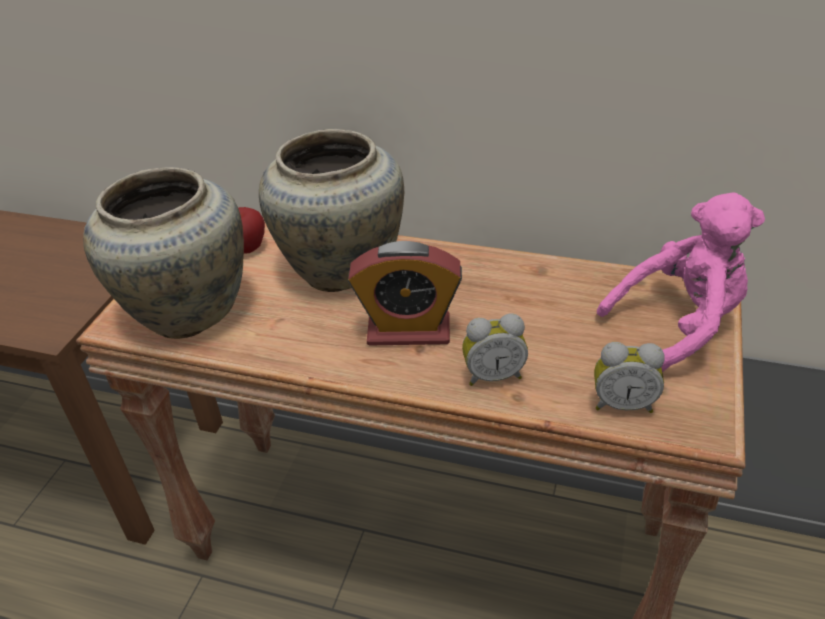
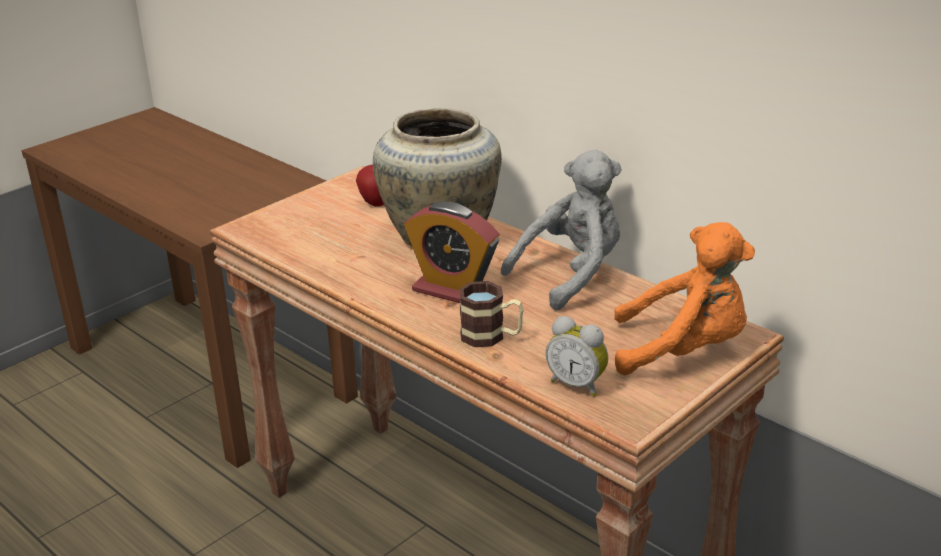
camera: 25 degrees right, 10 degrees down
(188, 309) = (300, 231): beige vase -> none
(493, 375) = (491, 336): alarm clock -> mug
(507, 274) = (571, 275): none -> grey plush toy
(679, 326) = (684, 350): pink plush toy -> orange plush toy

